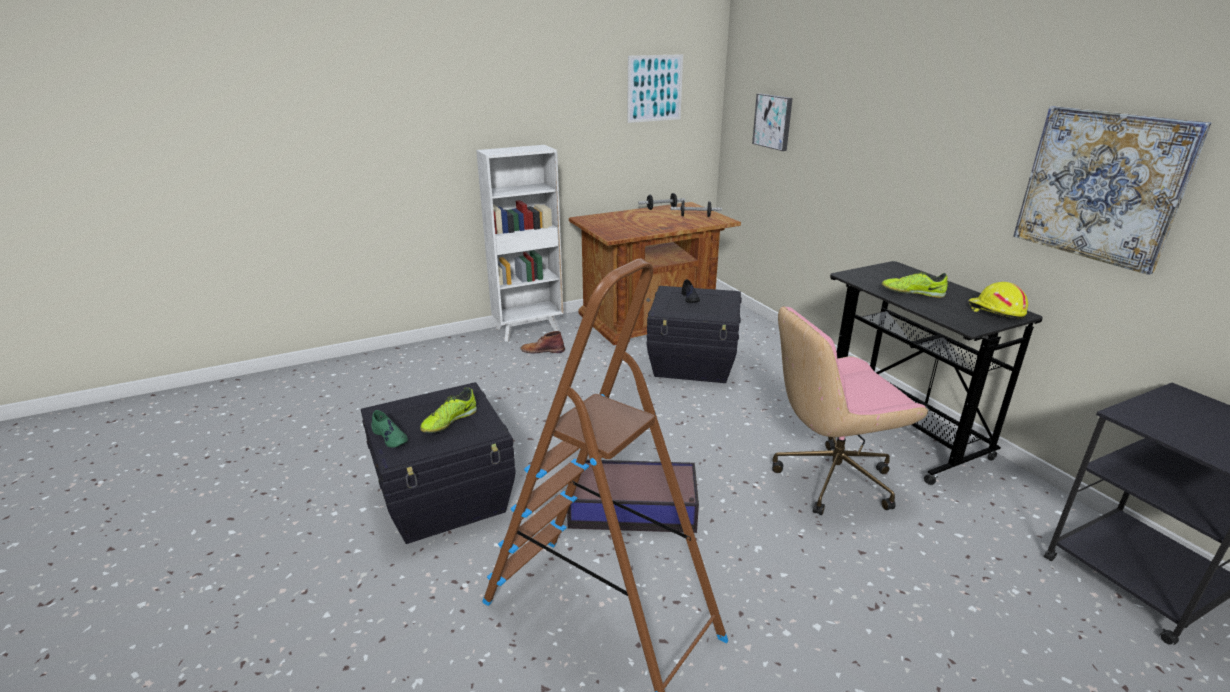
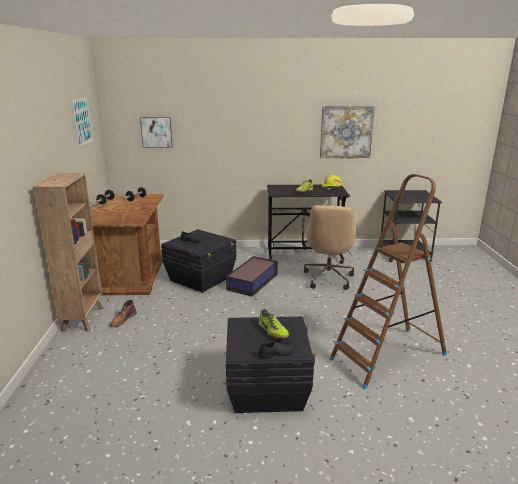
camera: 65 degrees left, 5 degrees down
(390, 437) = (276, 353): green shoe -> black shoe
(529, 329) = (83, 318): white bookcase -> brown bookcase
(634, 508) = (317, 329): storage box -> storage box (253, 281)

